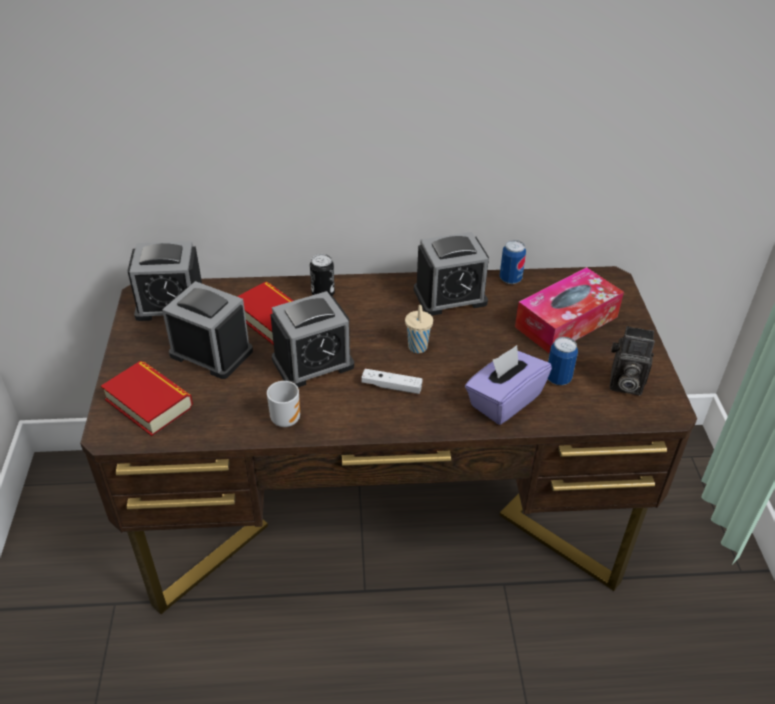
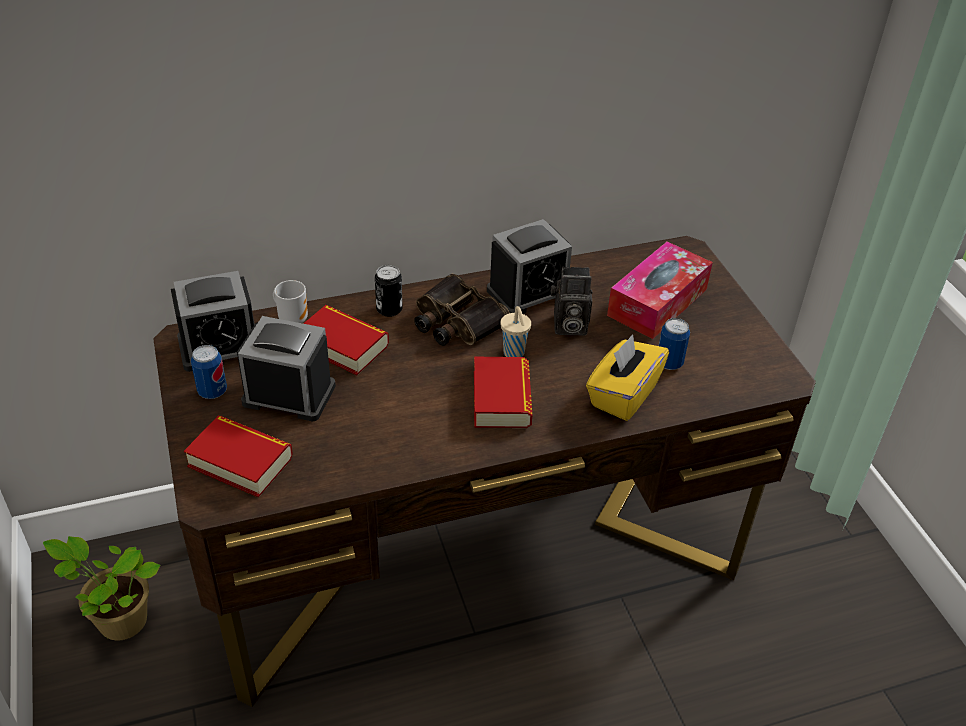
camera: 15 degrees left, 0 degrees up
(81, 520) = (119, 620): none -> potted plant
(285, 418) = (400, 452): mug -> mug (292, 319)
(313, 363) = (407, 387): alarm clock -> none
(376, 312) = (455, 321): none -> binoculars
(391, 386) = (501, 399): white game controller -> book
(504, 400) = (623, 395): purple tissue box -> yellow tissue box
(510, 279) = (584, 264): can -> can (212, 391)
(623, 384) = (735, 358): camera -> camera (568, 326)

